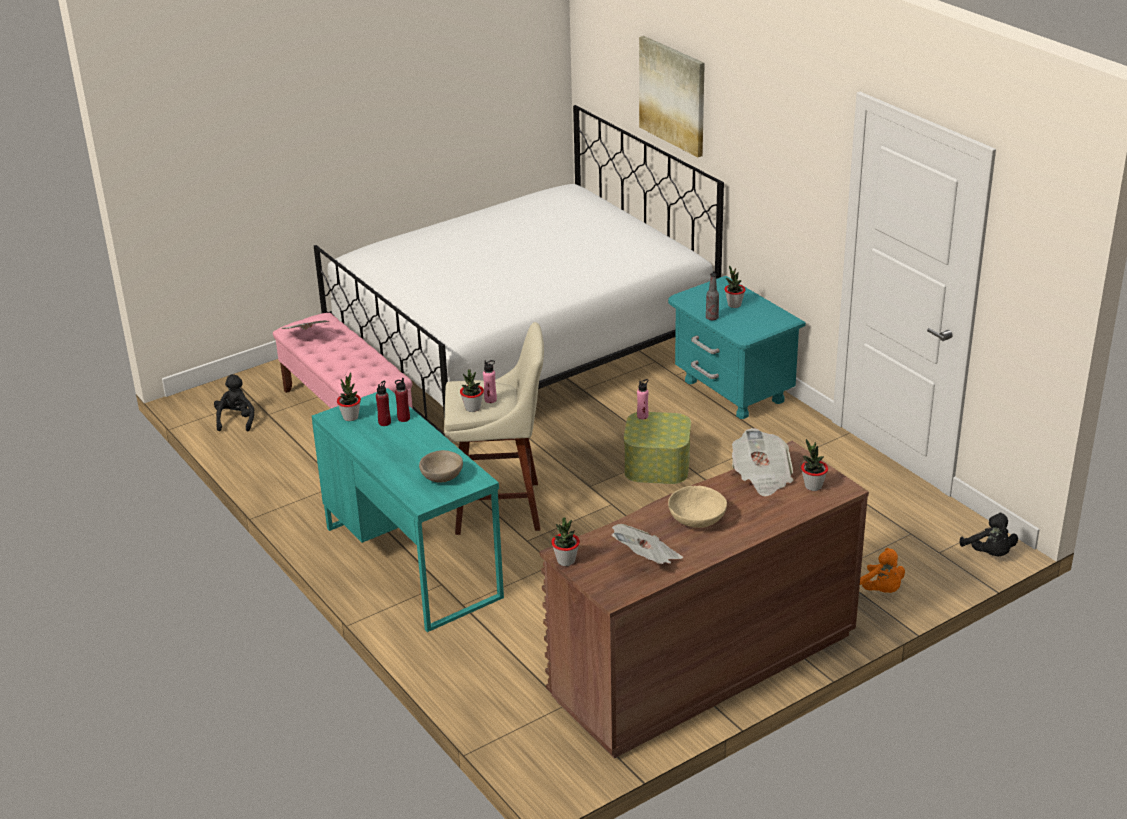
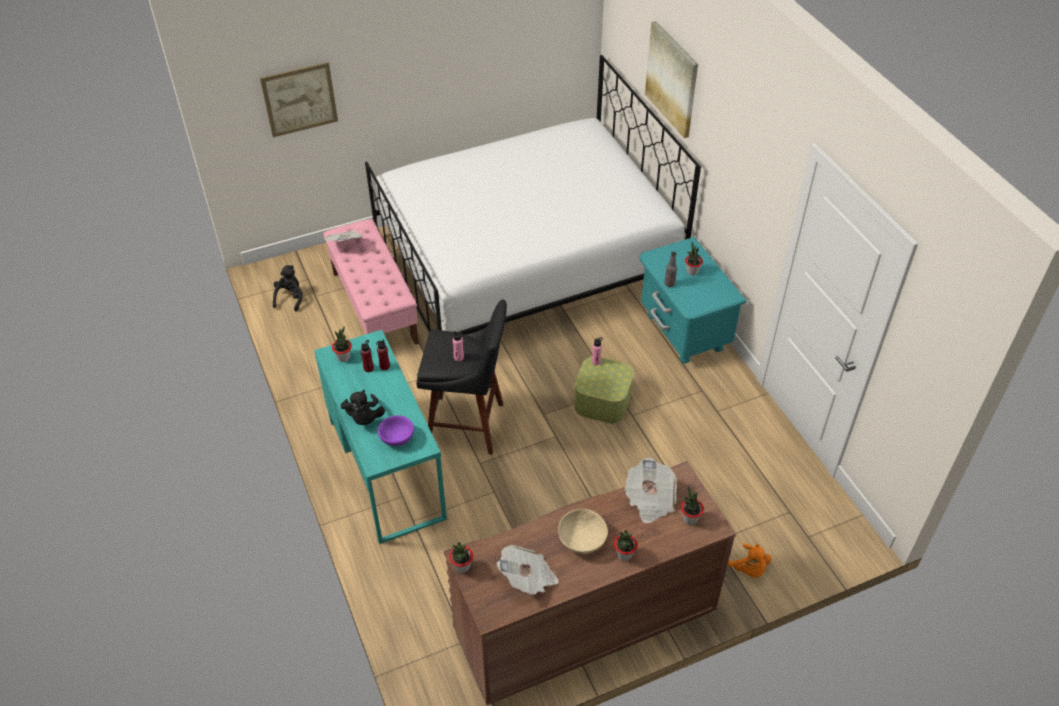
camera: 10 degrees right, 15 degrees up
(237, 165) = (299, 99): none -> picture
(442, 477) = (397, 438): beige bowl -> purple bowl
(472, 408) = (442, 364): potted plant -> potted plant (624, 555)
(500, 509) = (467, 426): beige stool -> black stool
(989, 554) = (850, 546): black plush toy -> black plush toy (364, 418)

